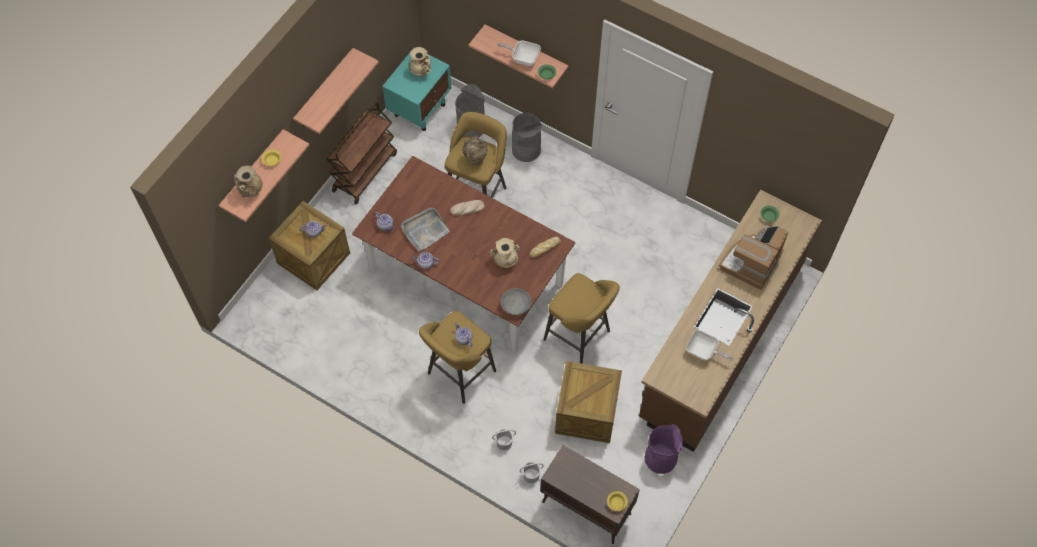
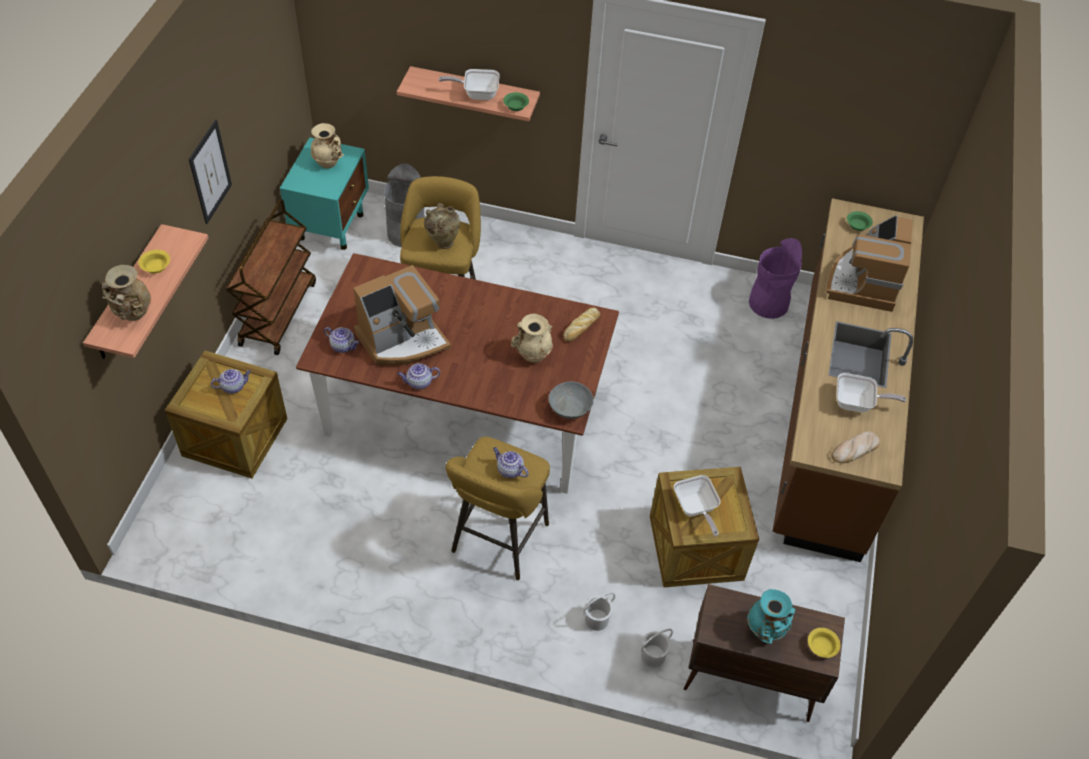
camera: 20 degrees left, 10 degrees down
(325, 90) = (210, 172): shelf -> picture
(425, 230) = (403, 340): grey tray -> coffee machine
(467, 209) = (454, 301): bread -> bread (854, 449)
(526, 150) = (488, 245): grey trash can -> none
(580, 337) = (647, 452): yellow stool -> none
(580, 392) = (695, 509): none -> frying pan
(586, 483) = (766, 630): none -> turquoise vase
(660, 458) = (821, 582): purple trash can -> purple trash can (768, 303)

